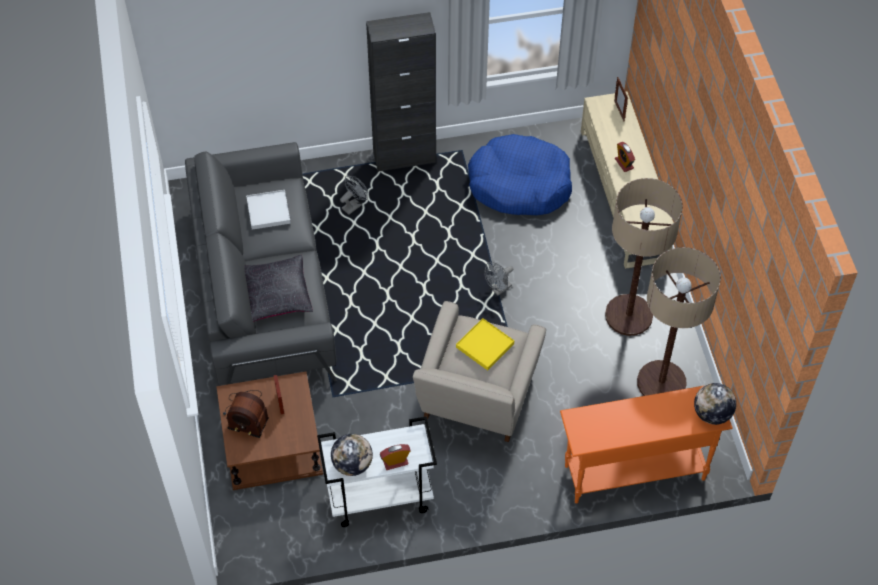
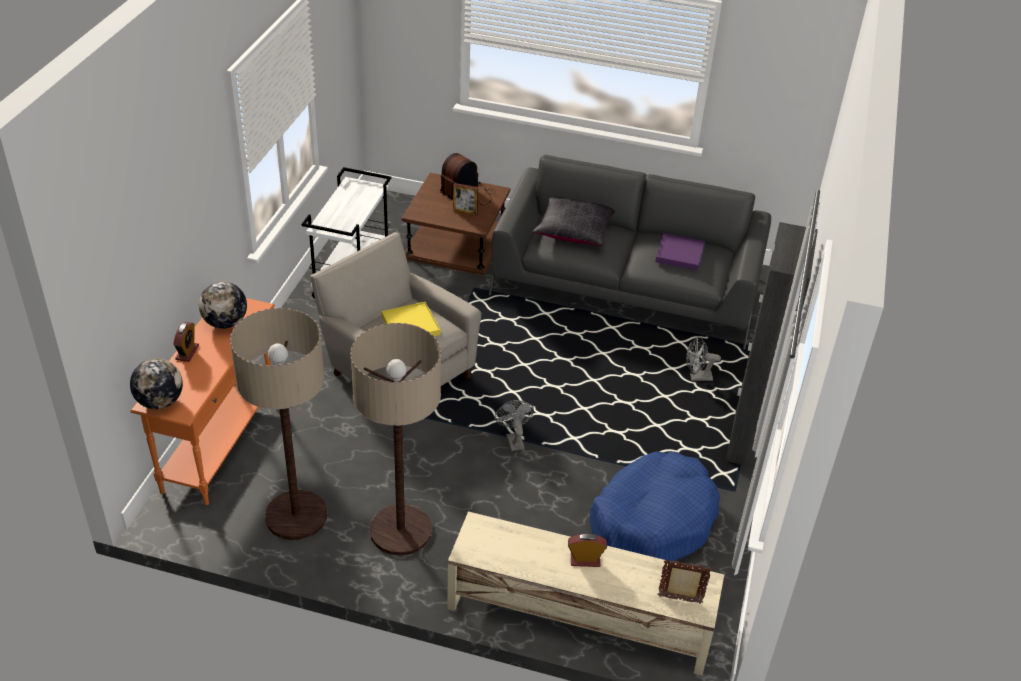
camera: 115 degrees right, 15 degrees down
(268, 211) = (680, 254): white tray -> purple tray
(352, 464) = (350, 192): globe -> globe (225, 323)
(354, 205) = (697, 377): grey fan -> grey fan turned 105 degrees clockwise
(395, 462) = (330, 213): alarm clock -> alarm clock (187, 352)

